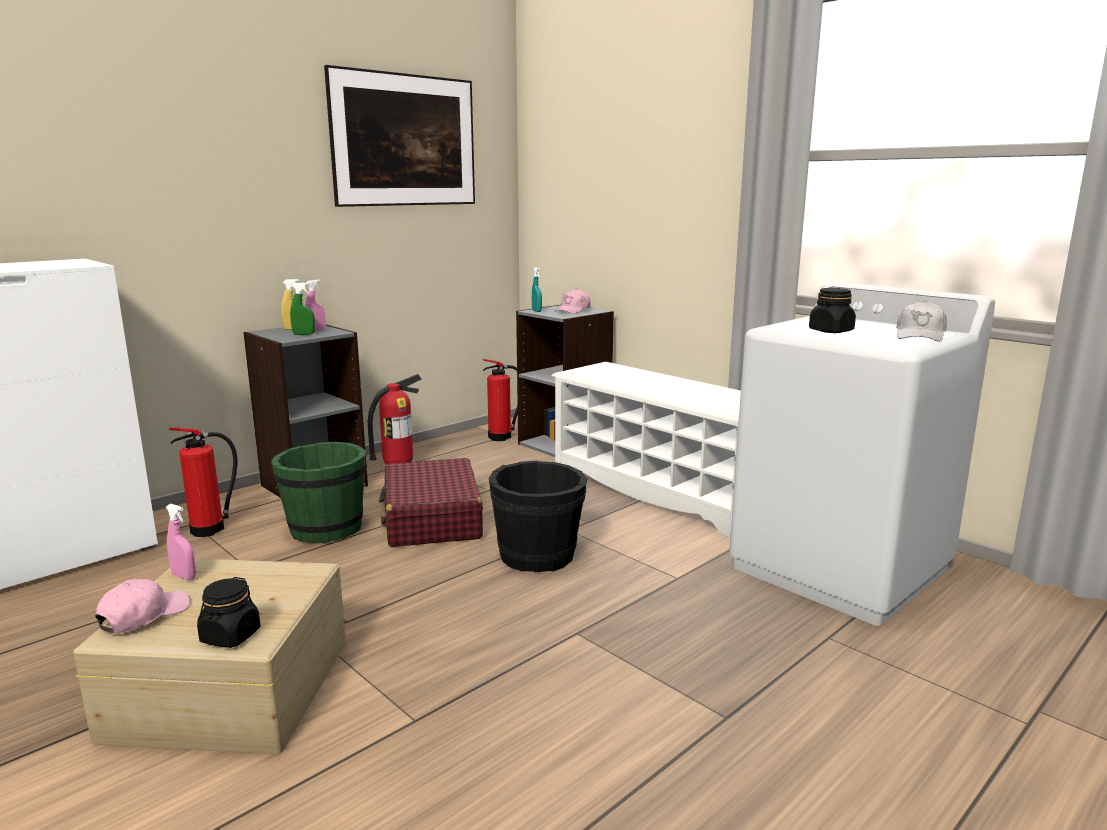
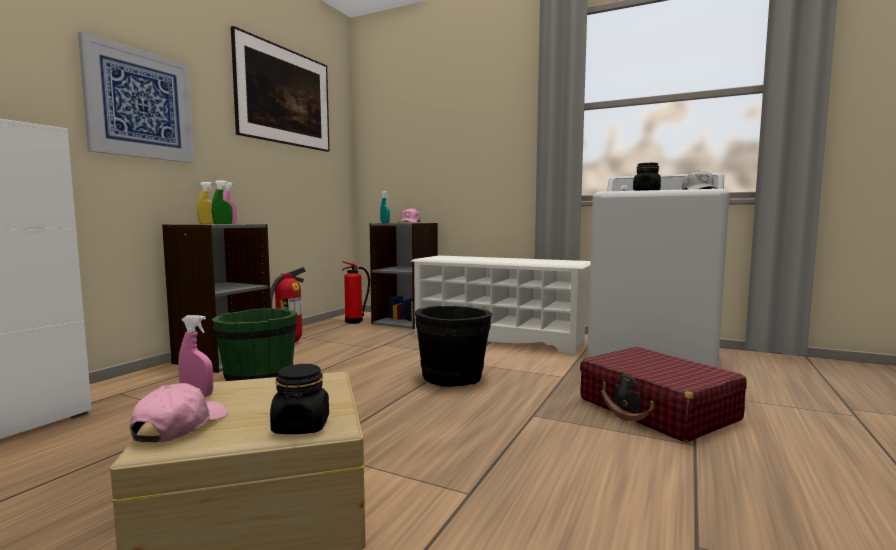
camera: 20 degrees left, 10 degrees down
(211, 529) = (142, 395): fire extinguisher -> none
(213, 194) = (140, 104): none -> picture
(432, 519) = (347, 367): red suitcase -> red suitcase (657, 410)

